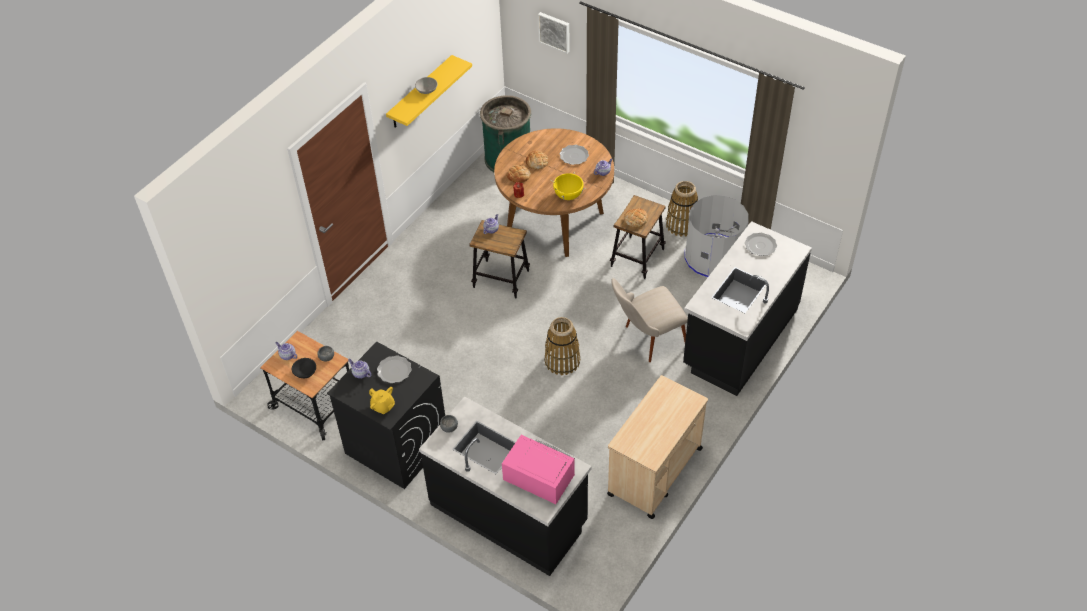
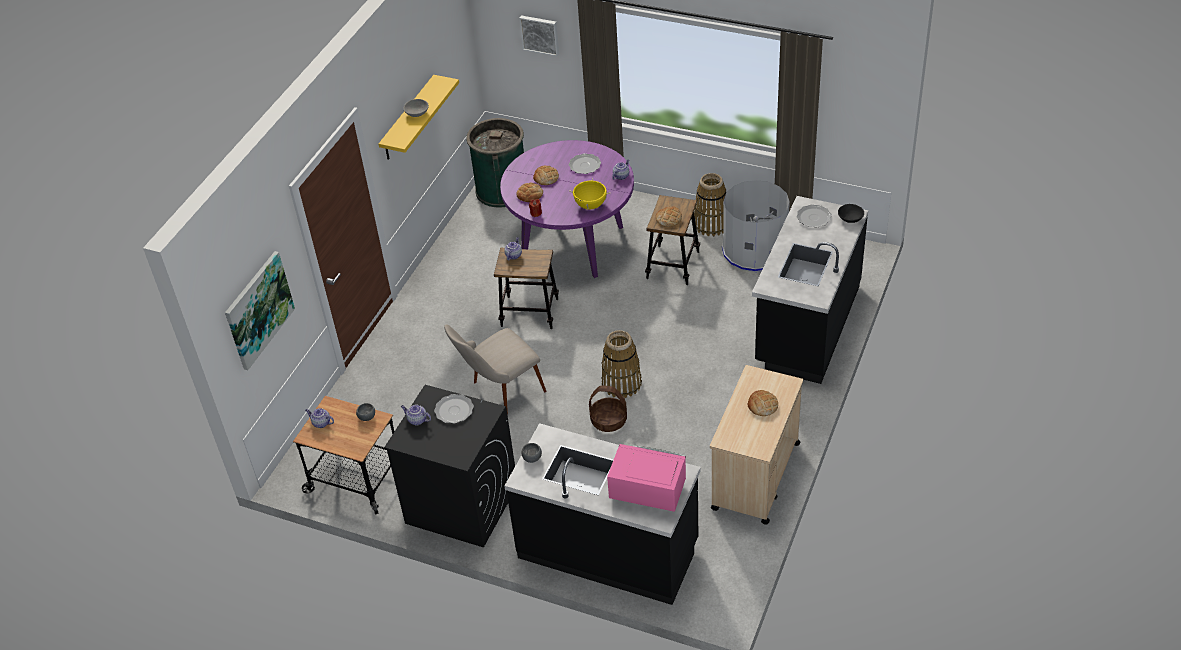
camera: 10 degrees left, 5 degrees down
(245, 251) = (258, 309): none -> picture
(305, 372) = (346, 437): black bowl -> black bowl (850, 219)
(383, 406) = (452, 449): yellow teapot -> none
(541, 393) = (608, 420): none -> basket
(555, 221) = (572, 244): brown dining table -> purple dining table
(646, 340) = (707, 346): beige chair -> beige chair (499, 393)
(665, 417) = (762, 405): none -> bread

